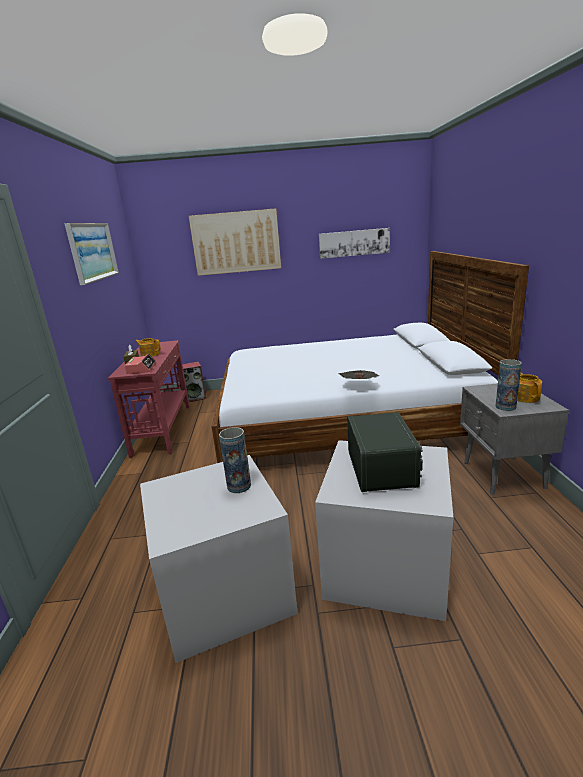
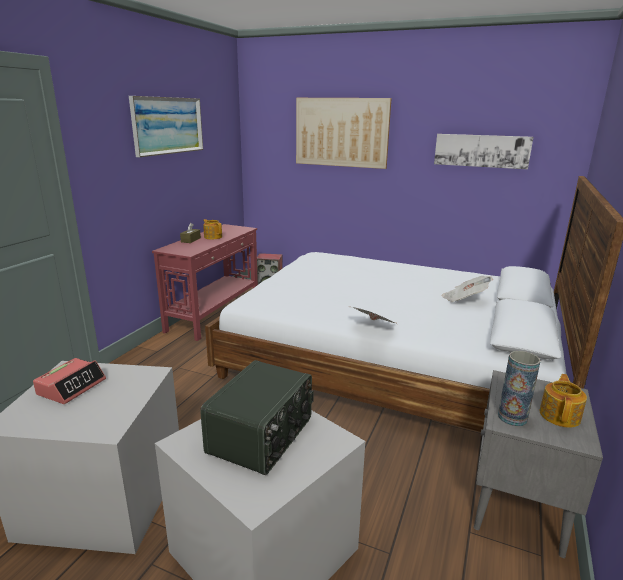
camera: 25 degrees right, 0 degrees up
(141, 368) = (187, 249): alarm clock -> alarm clock (72, 387)
(239, 486) = (121, 396): vase -> none
(391, 353) = (464, 300): none -> newspaper

